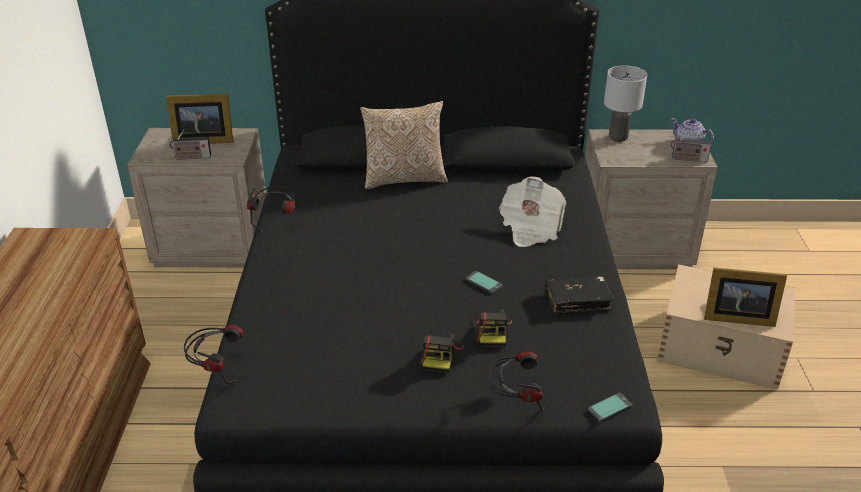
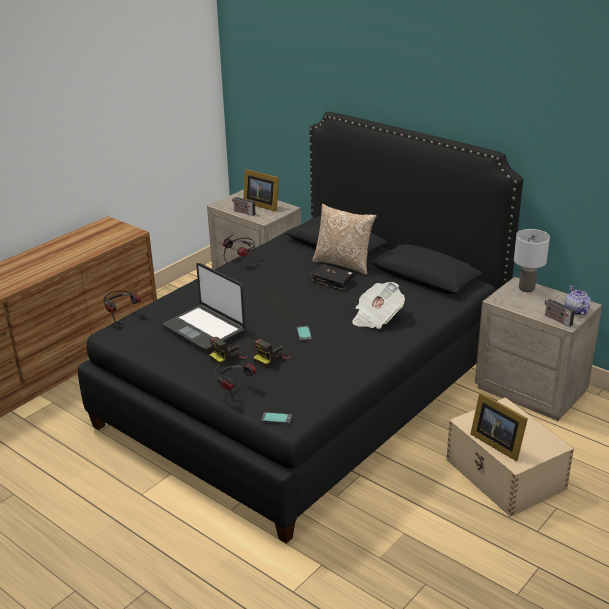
camera: 40 degrees right, 5 degrees down
(361, 331) = (205, 328): none -> laptop
(577, 300) = (342, 364): black book -> black book (332, 281)

